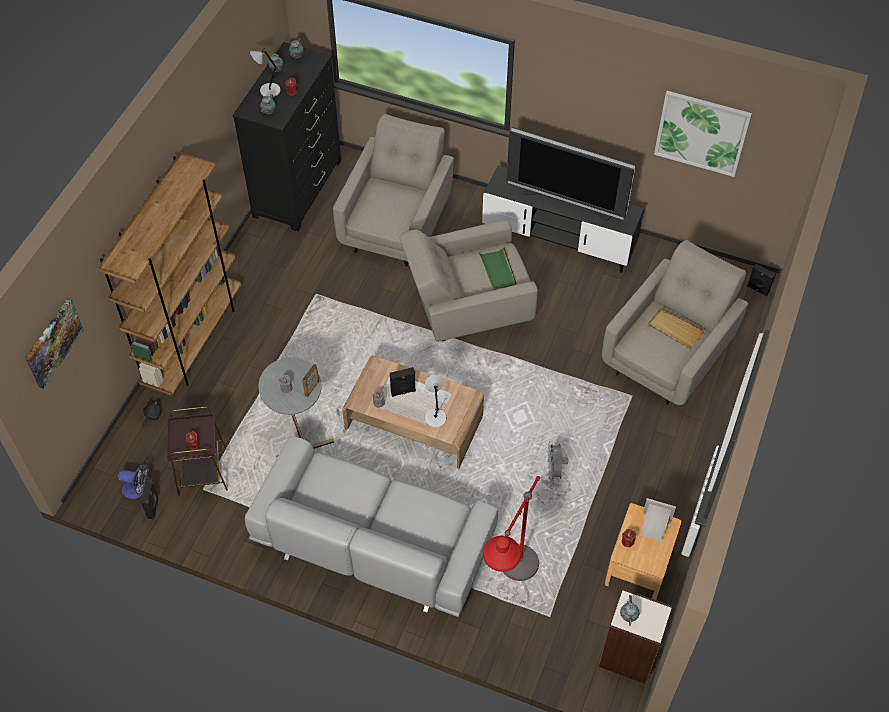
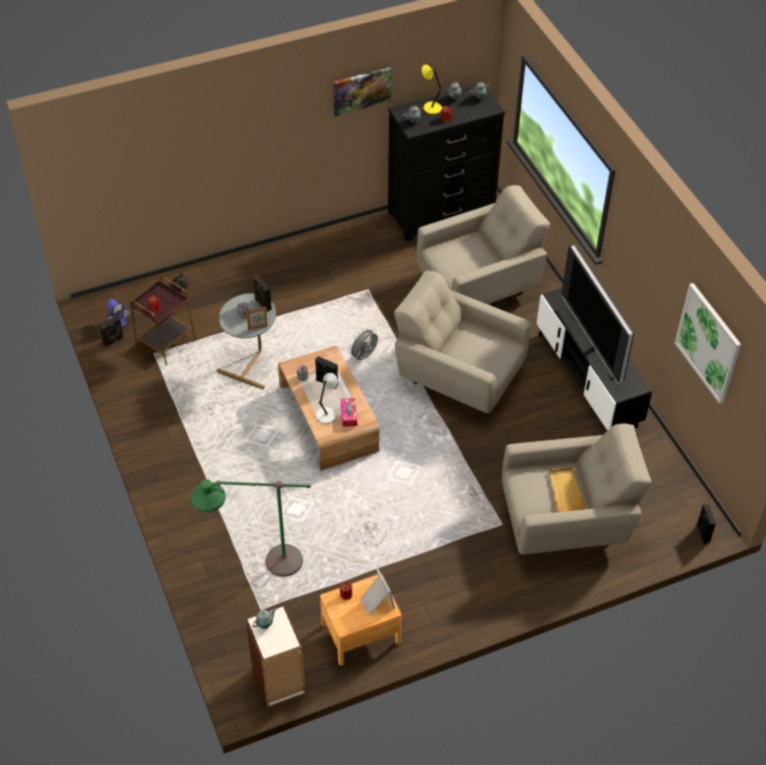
camera: 45 degrees right, 5 degrees down
(53, 342) = (104, 164): picture -> picture (362, 90)
(194, 341) = (256, 261): brown bookcase -> none
(268, 91) = (431, 108): grey table lamp -> yellow table lamp
(291, 366) = (262, 304): none -> black speaker
(373, 543) = (210, 469): grey sofa -> none
(452, 403) = (349, 415): none -> tissue box
(498, 270) = (487, 354): green tray -> none
(510, 587) = (259, 570): red floor lamp -> green floor lamp
(554, 471) = (382, 526): grey fan -> grey fan (364, 357)

